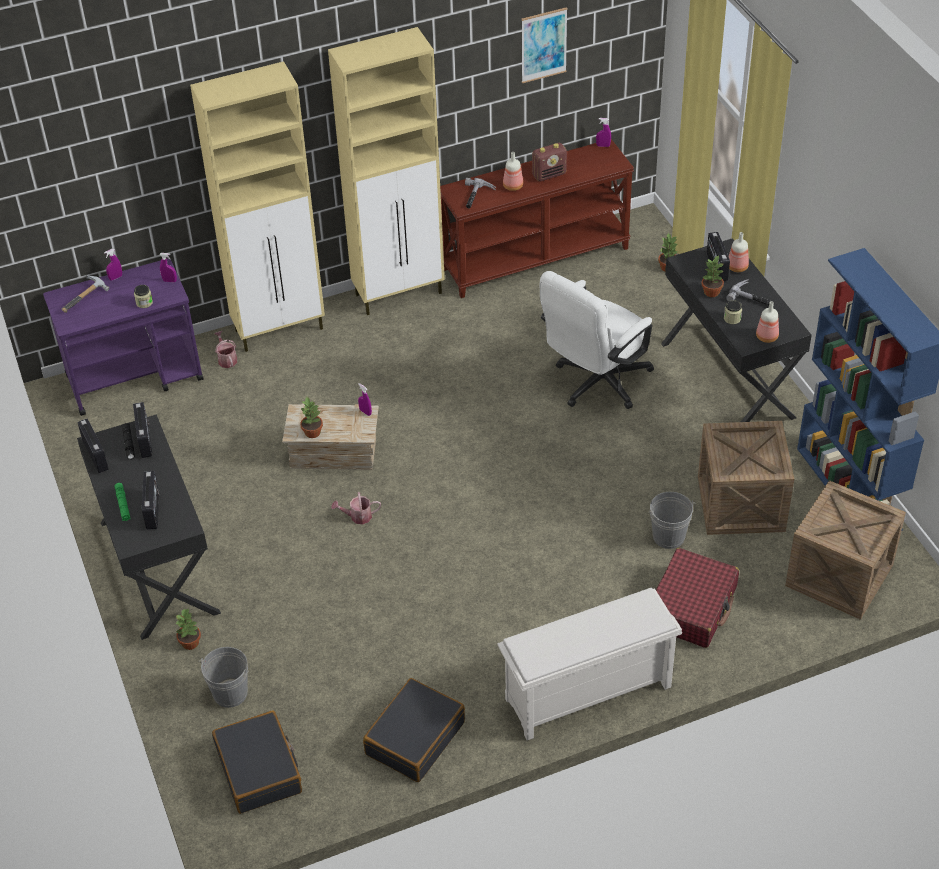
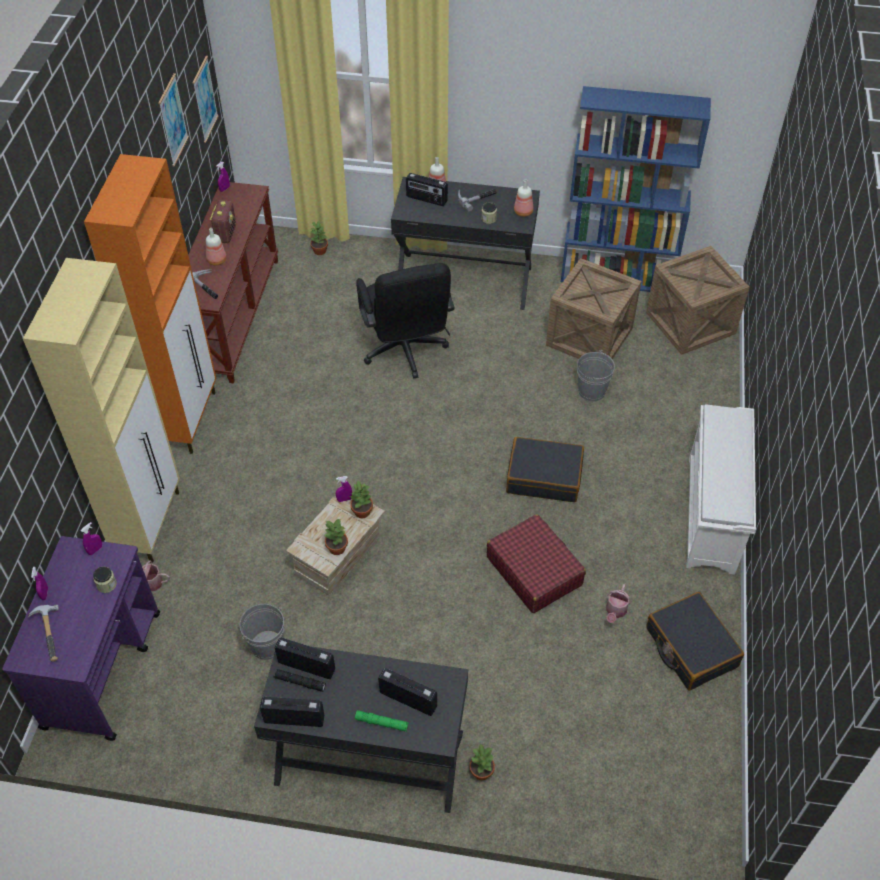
camera: 60 degrees left, 5 degrees up
(230, 693) = (561, 765): grey bucket -> grey bucket (267, 645)
(259, 770) = (661, 780): black suitcase -> black suitcase (544, 476)
(357, 516) = (425, 573): watering can -> watering can (615, 611)
(400, 293) = (188, 419): beige cabinet -> orange cabinet
(595, 384) = (405, 352): white office chair -> black office chair
(623, 55) = (205, 99): none -> picture
(691, 607) = (667, 413): red suitcase -> red suitcase (534, 570)
(711, 292) = (450, 215): potted plant -> potted plant (362, 512)

